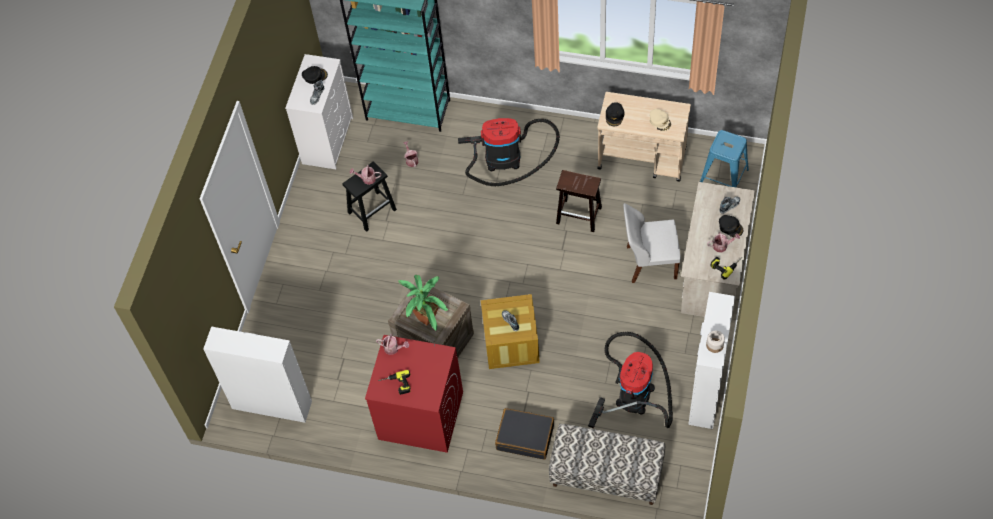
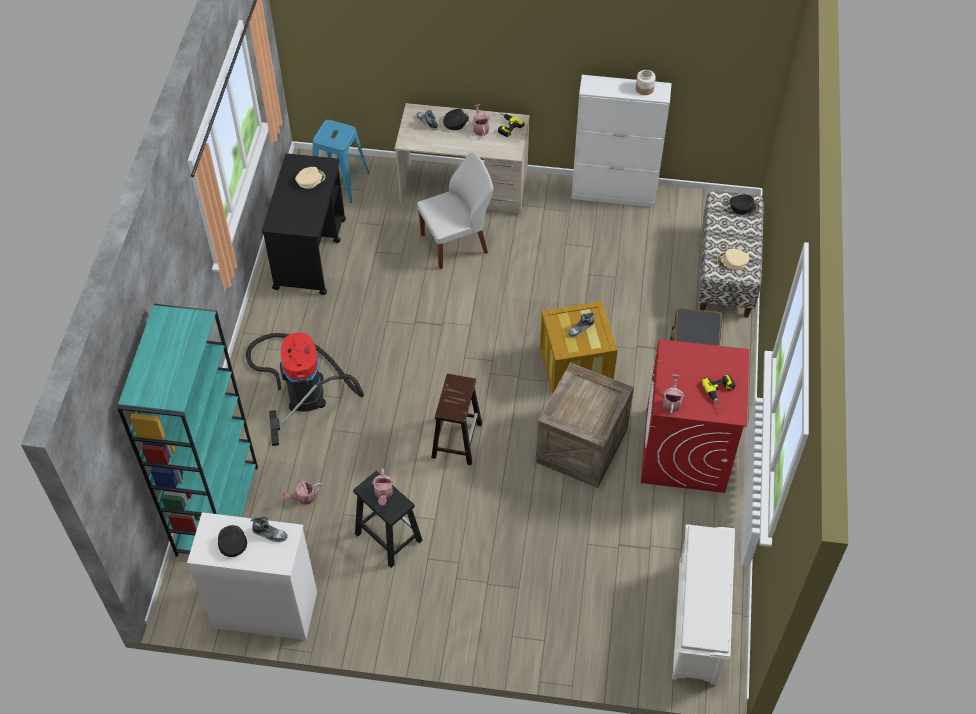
camera: 100 degrees left, 5 degrees down
(271, 404) = (698, 623): white cabinet -> white shoe rack
(428, 321) = (598, 403): potted plant -> none
(577, 449) = (732, 261): none -> beige cap
(579, 215) = (392, 309): brown stool -> brown stool (456, 439)
(615, 116) = (300, 220): black cap -> black cap (743, 206)
(635, 391) = (622, 251): vacuum cleaner -> none
(642, 158) = (310, 253): beige cart -> black cart
(649, 262) = (456, 243): white chair -> white chair turned 105 degrees counterclockwise

